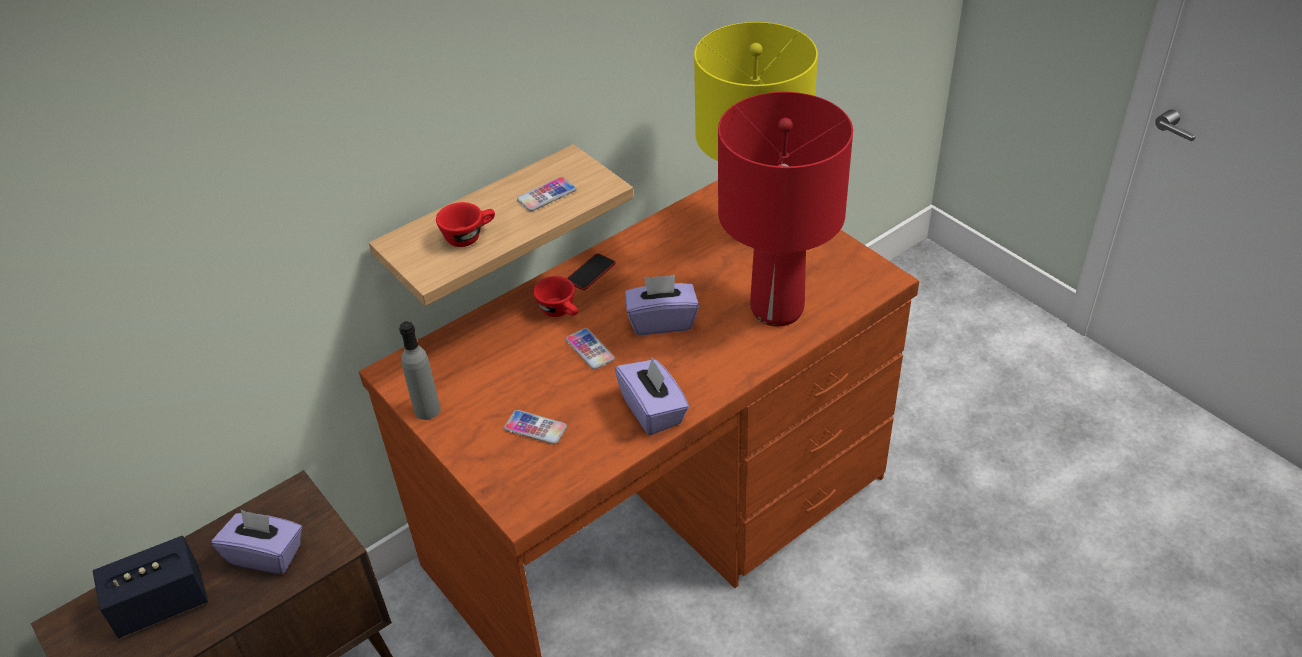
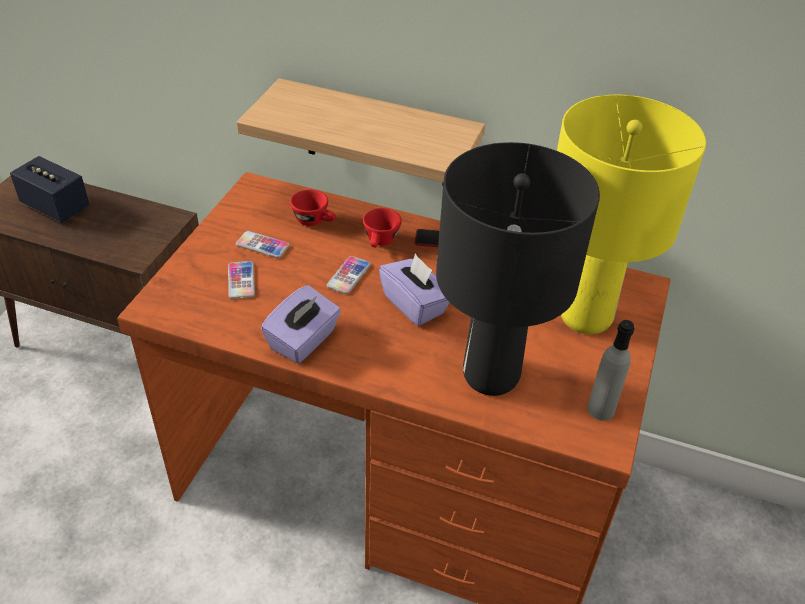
camera: 55 degrees right, 0 degrees up
(266, 554) = (115, 230): purple tissue box -> none
(427, 410) = (226, 218): grey bottle -> grey bottle (601, 409)
(469, 236) = (320, 116): red cup -> red cup (315, 221)
(547, 195) = (403, 134): phone -> phone (262, 245)
(777, 309) = (492, 375): red table lamp -> black table lamp

